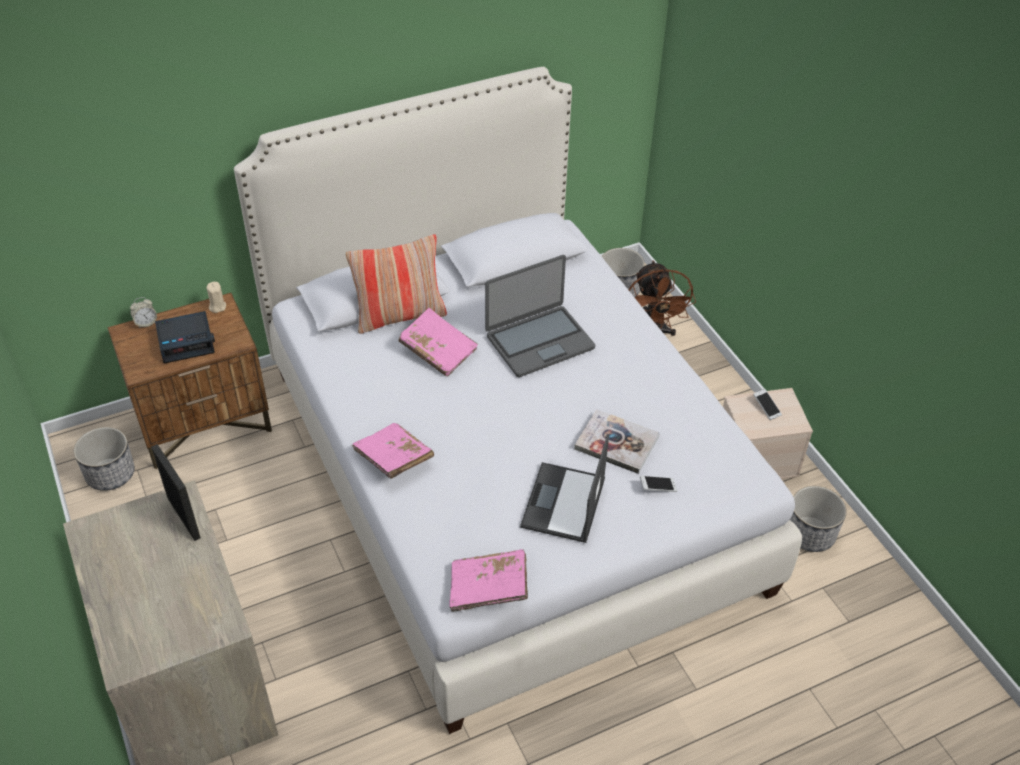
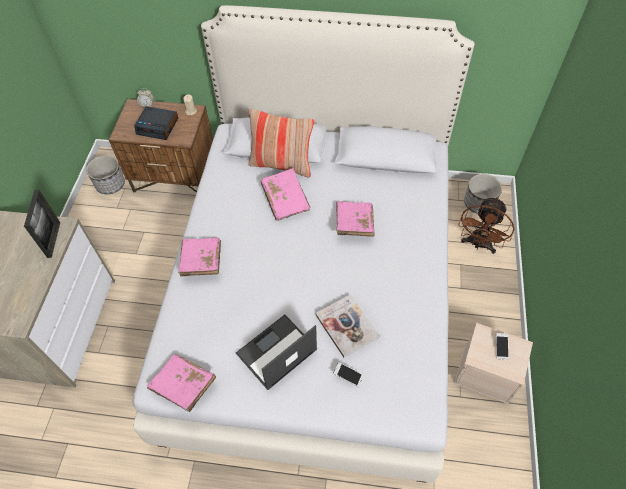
camera: 35 degrees right, 10 degrees up
(539, 341) = (354, 224): laptop -> pink book
(809, 534) = (483, 451): planter -> none

